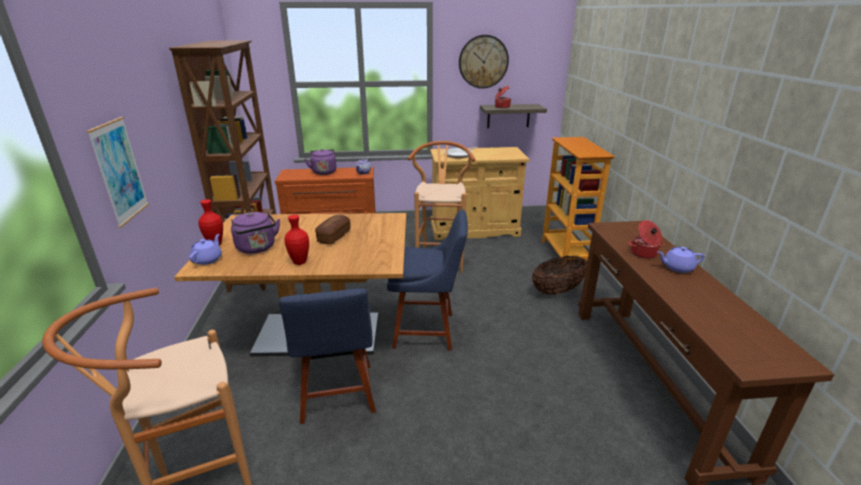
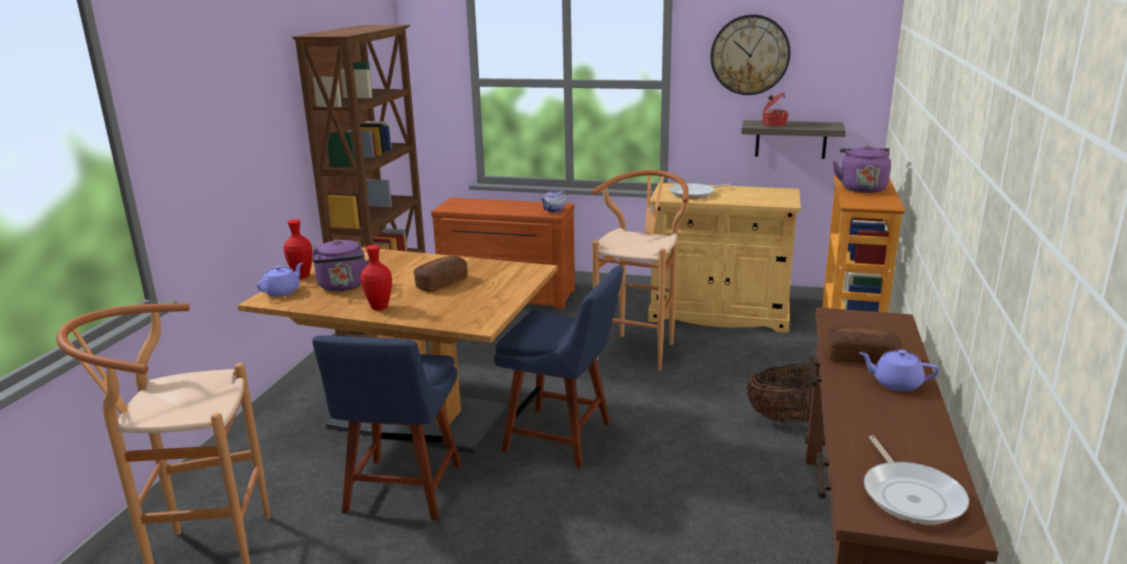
camera: 20 degrees right, 5 degrees down
(119, 171) = (197, 176): picture -> none
(324, 172) = (501, 205): purple kettle -> purple kettle (861, 188)
(644, 254) = (861, 358): cooking pot -> bread
(757, 345) = (910, 496): none -> frying pan

